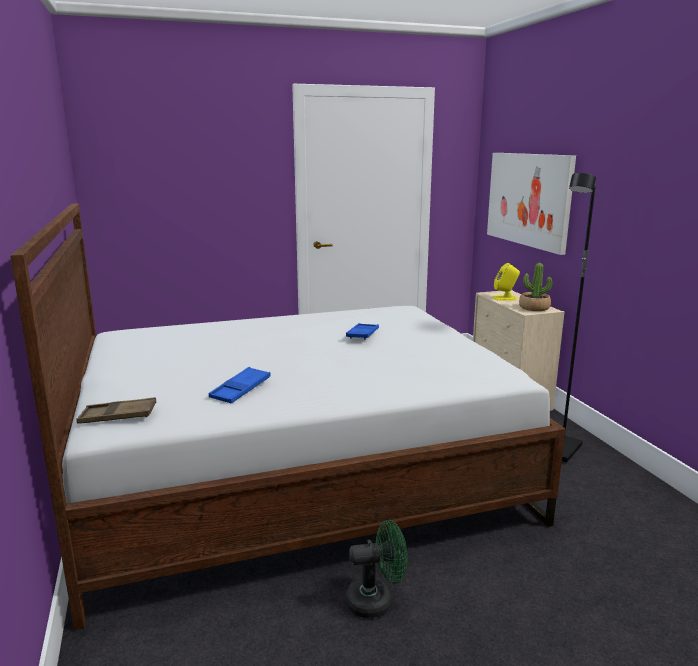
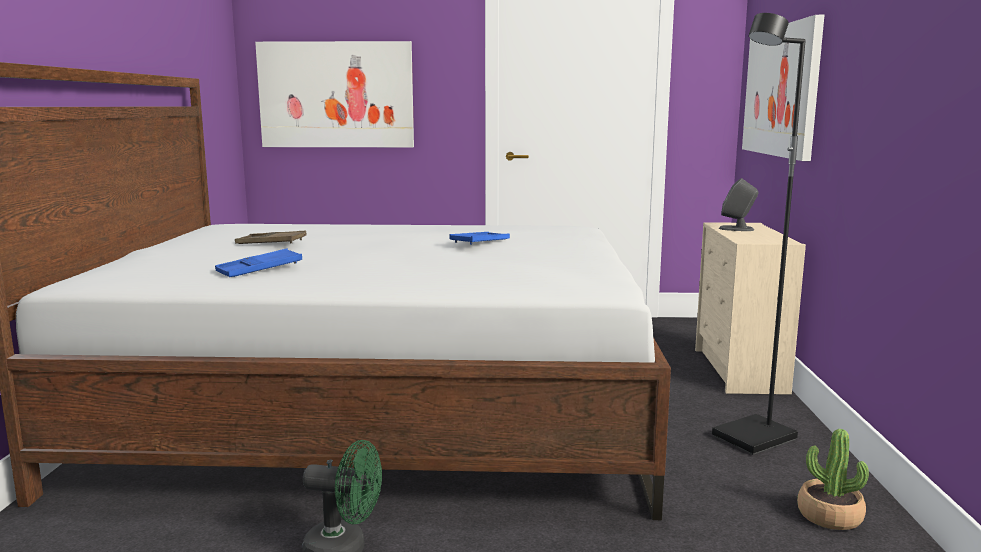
camera: 20 degrees right, 5 degrees down
(118, 416) = (106, 275): brown tray -> brown tray (271, 243)
(170, 200) = (336, 95): none -> picture
(505, 298) = (737, 229): yellow speaker -> grey speaker
(534, 308) = (763, 238): potted plant -> potted plant (829, 516)

